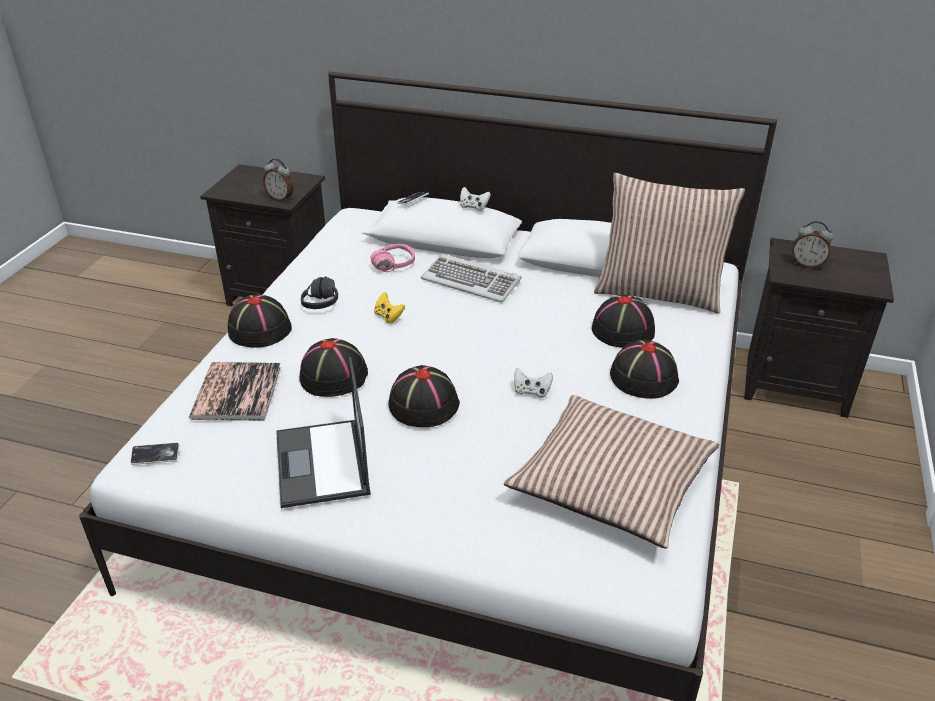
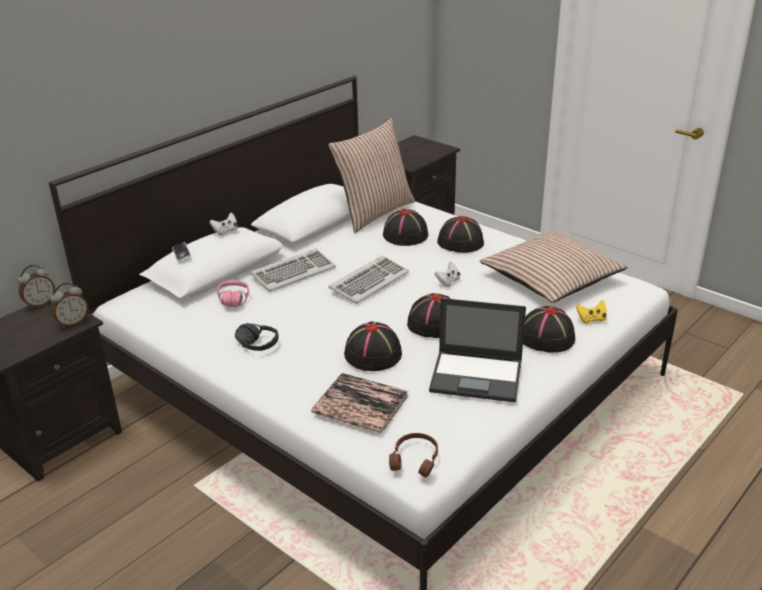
camera: 65 degrees left, 5 degrees down
(155, 456) = (415, 459): phone -> brown headphones
(259, 329) = (269, 382): black hat -> black hat (546, 337)
(388, 316) = (310, 316): yellow game controller -> yellow game controller (591, 320)
(485, 333) = (369, 282): none -> keyboard
(807, 264) = (406, 156): alarm clock -> alarm clock (40, 304)

